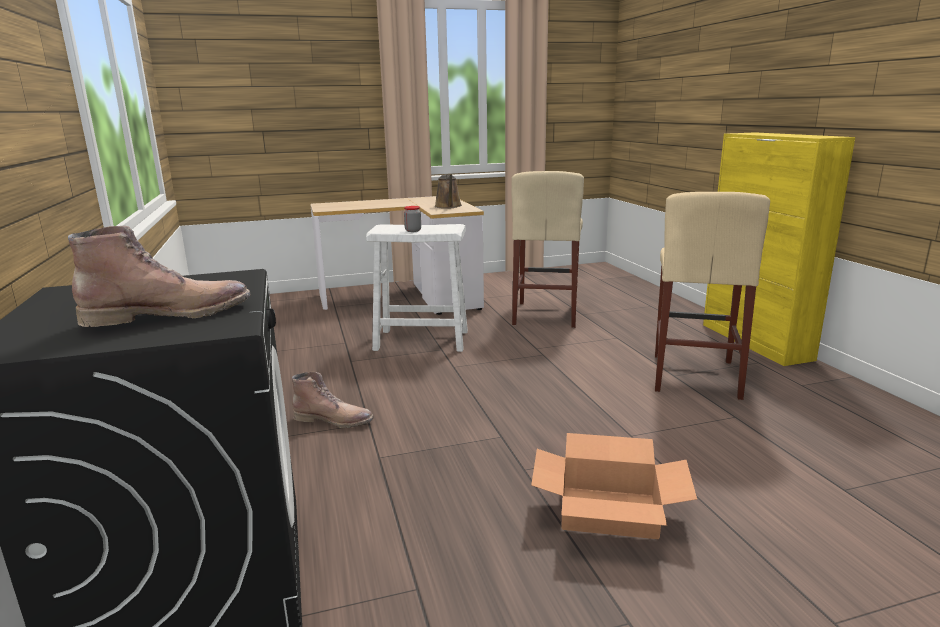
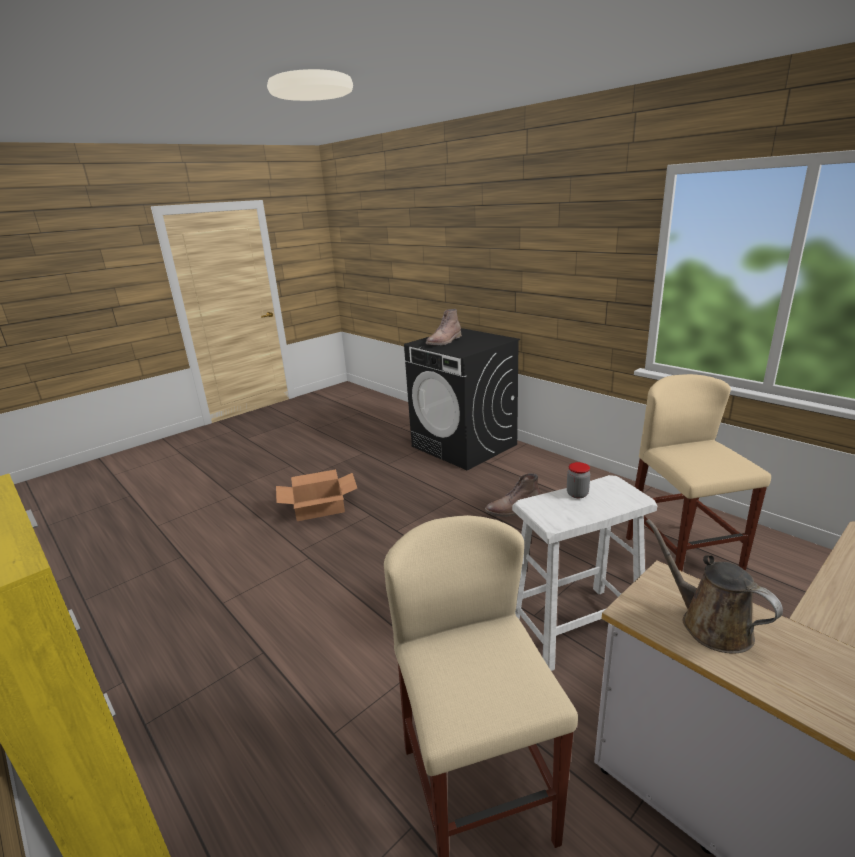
camera: 155 degrees right, 5 degrees up
(694, 375) = (240, 660): beige stool -> beige stool (682, 556)

